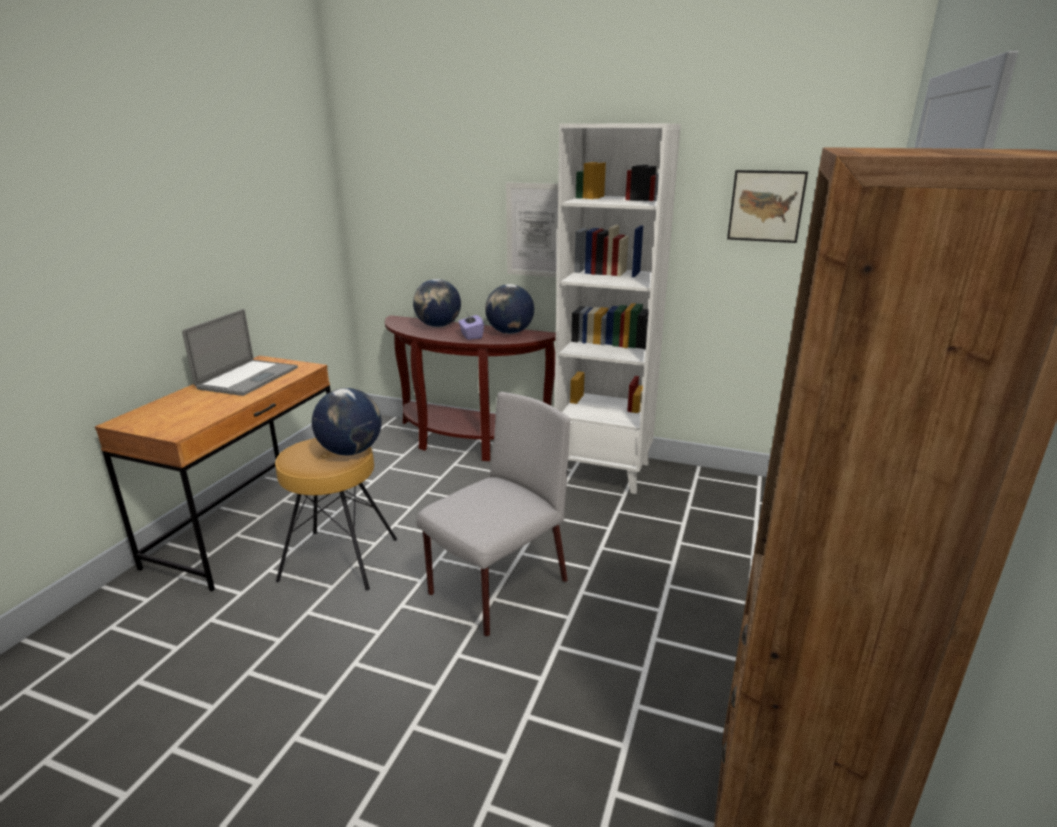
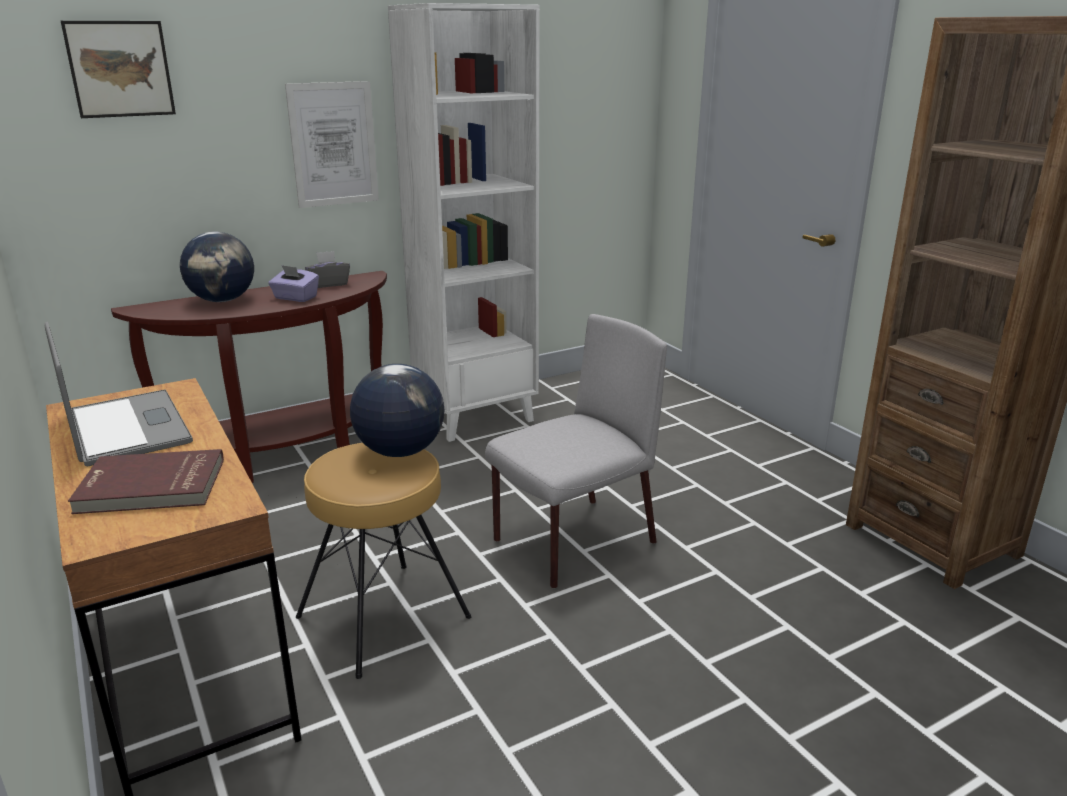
camera: 50 degrees left, 0 degrees up
(184, 409) = (151, 487): none -> red book
(497, 589) = (572, 543): grey chair -> grey chair turned 60 degrees clockwise
(509, 332) = (328, 284): globe -> grey tissue box
(766, 206) = (569, 92): picture -> picture (120, 69)

